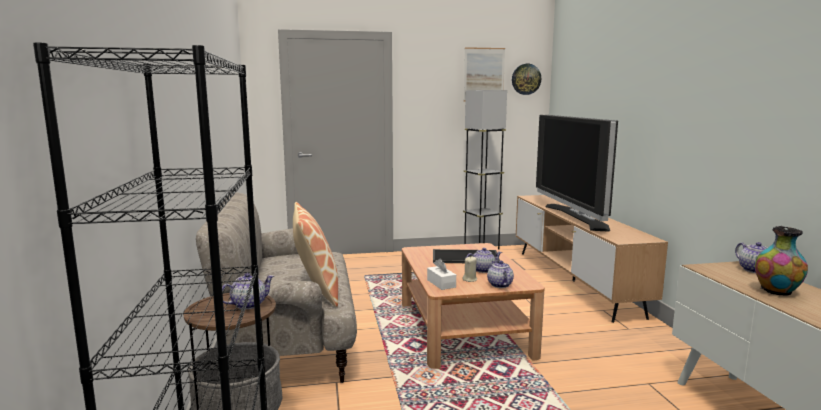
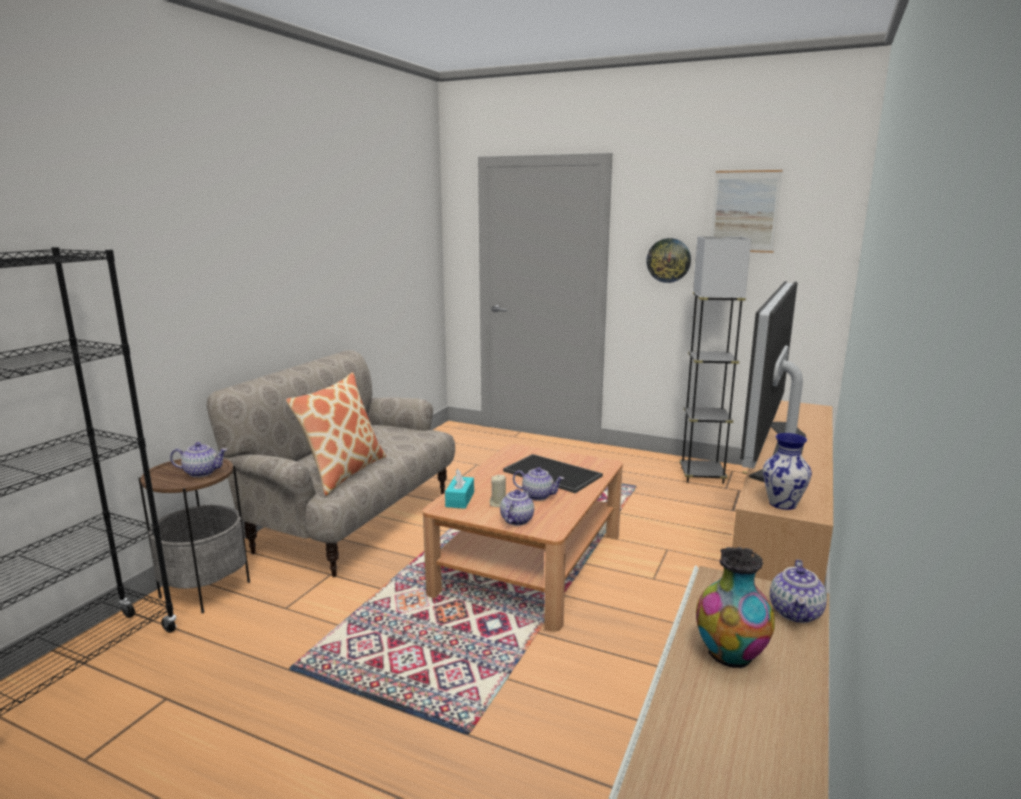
camera: 35 degrees right, 5 degrees up
(441, 283) = (460, 499): white tissue box -> turquoise tissue box
(526, 79) = (817, 218): wall clock -> wall clock (668, 260)
(630, 238) = (783, 503): none -> vase

